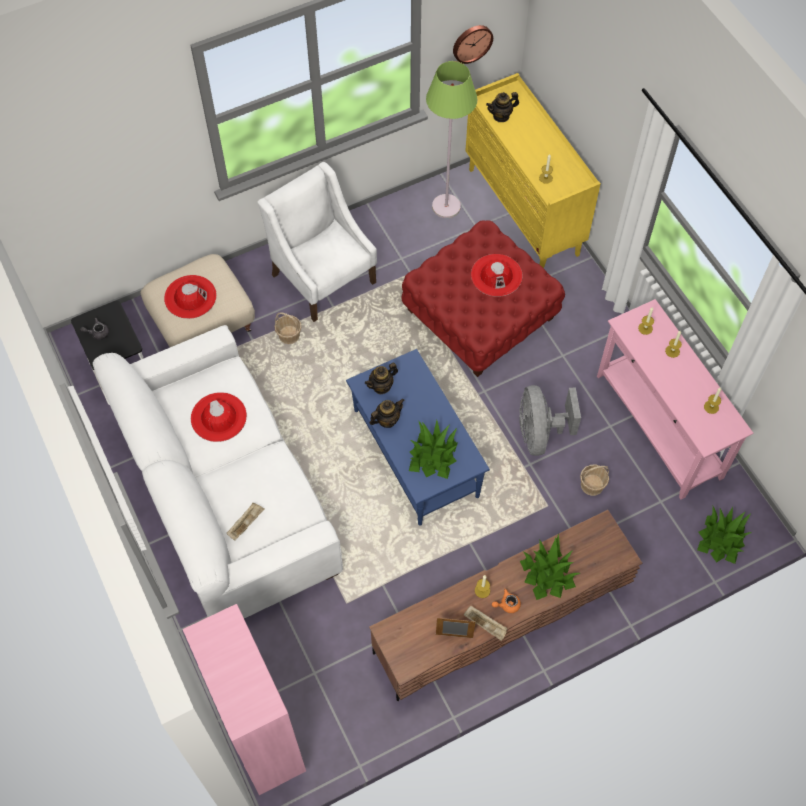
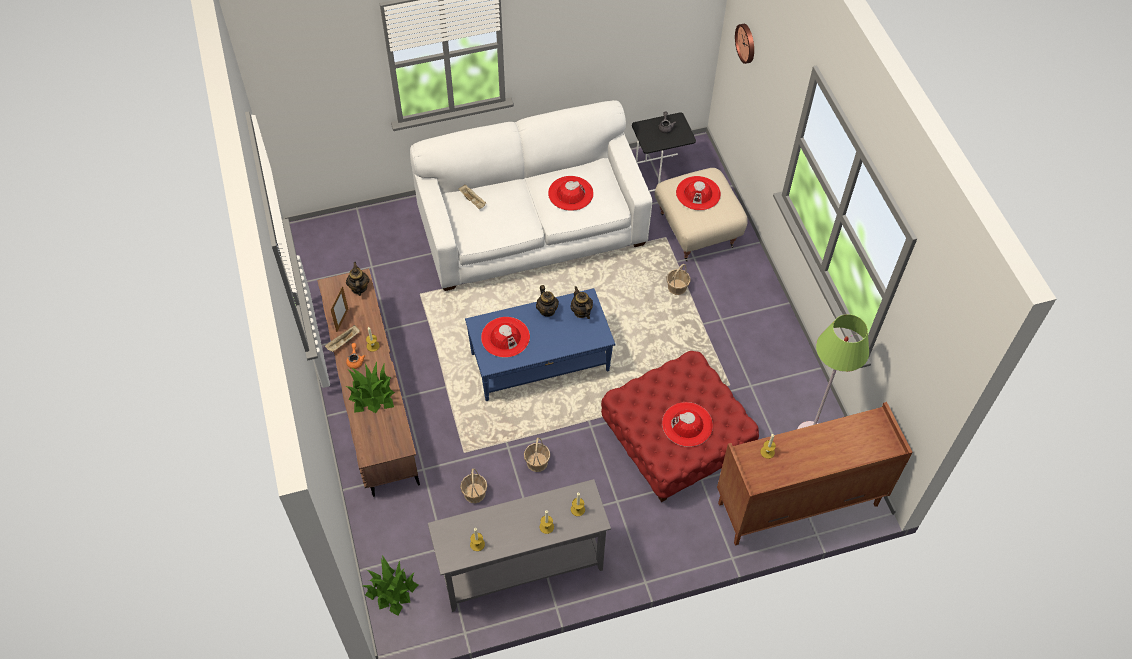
camera: 100 degrees right, 5 degrees down
(262, 740) = (333, 230): pink bookcase -> none
(323, 277) = (736, 320): white armchair -> none
(433, 455) = (505, 337): potted plant -> red hat
(471, 42) = (909, 368): wall clock -> wall clock (746, 43)
(501, 116) = (855, 429): teapot -> teapot (359, 288)
(523, 212) = (797, 504): yellow cabinet -> brown cabinet
(540, 433) = (537, 462): grey fan -> basket
(659, 426) = (521, 568): pink console table -> grey console table

